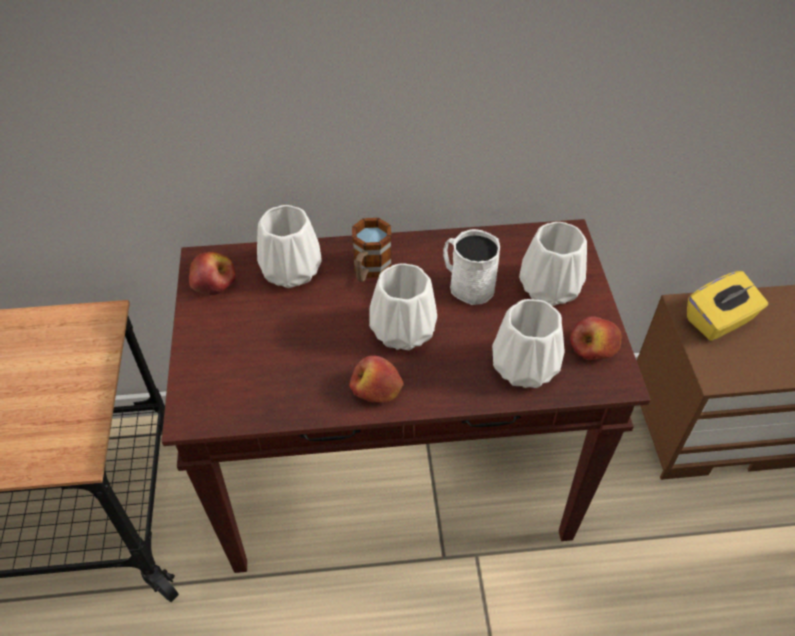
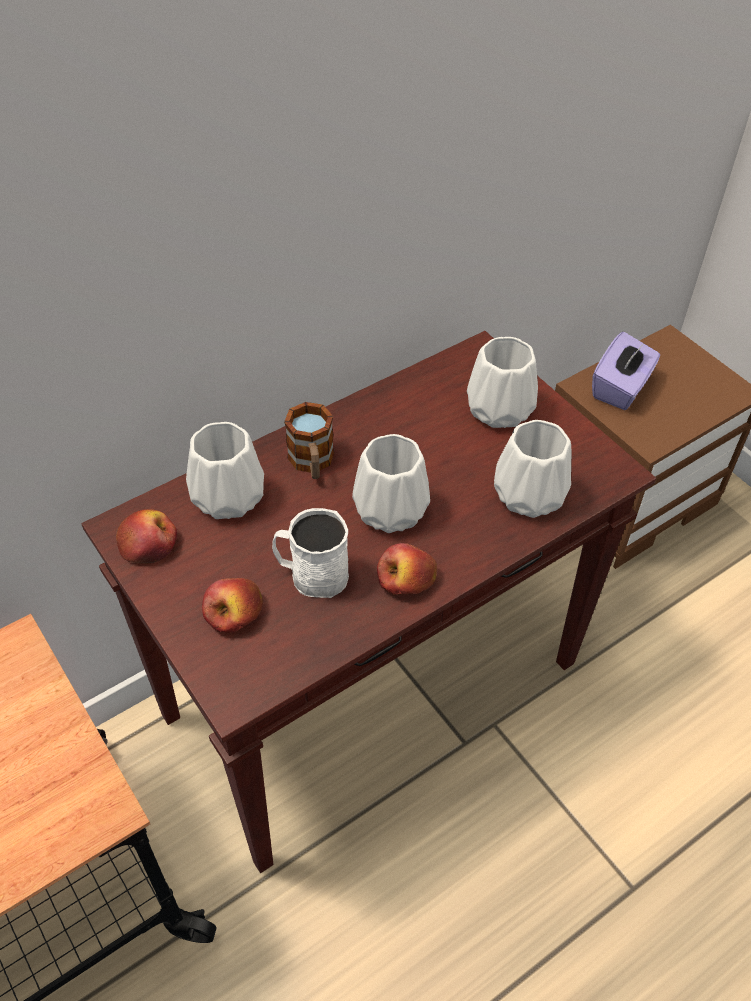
camera: 30 degrees left, 0 degrees up
(466, 284) = (420, 439): white mug -> white mug (311, 575)
(594, 347) = (577, 450): apple -> apple (234, 612)
(719, 321) = (621, 388): yellow tissue box -> purple tissue box

